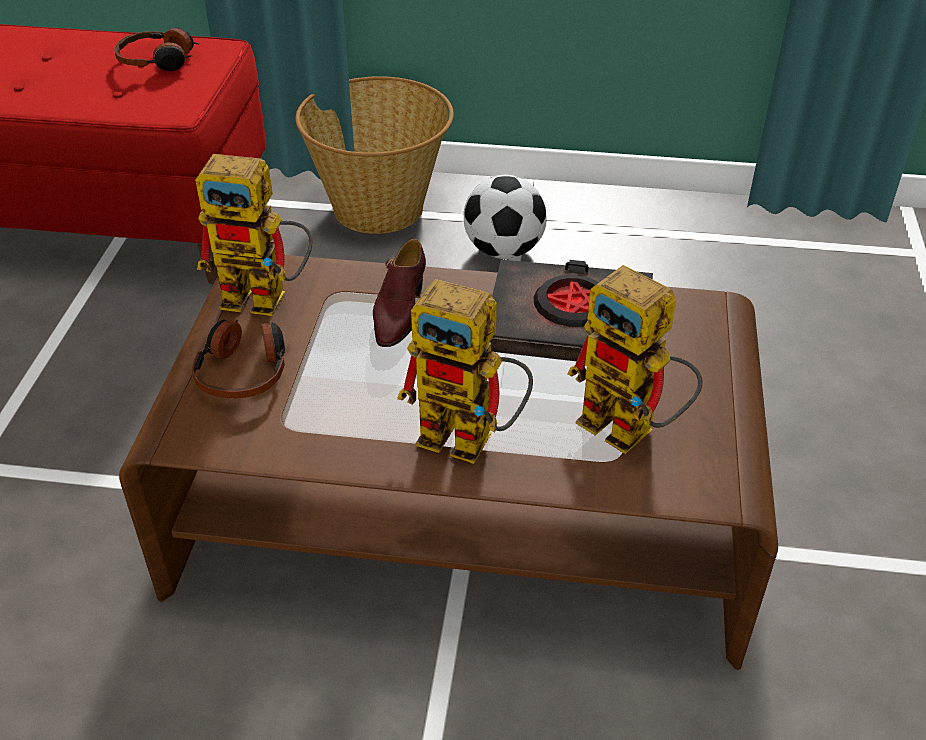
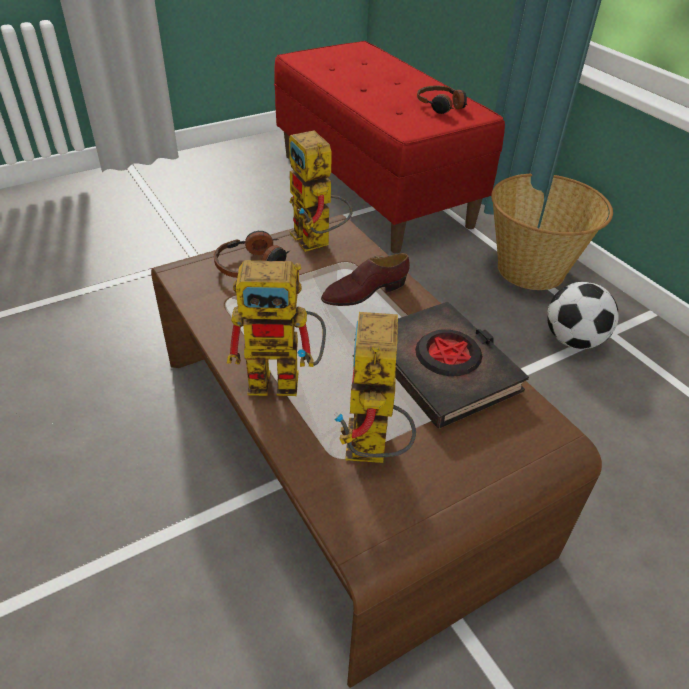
camera: 50 degrees right, 0 degrees up
(472, 438) = (286, 378): toy robot -> toy robot turned 75 degrees counterclockwise

